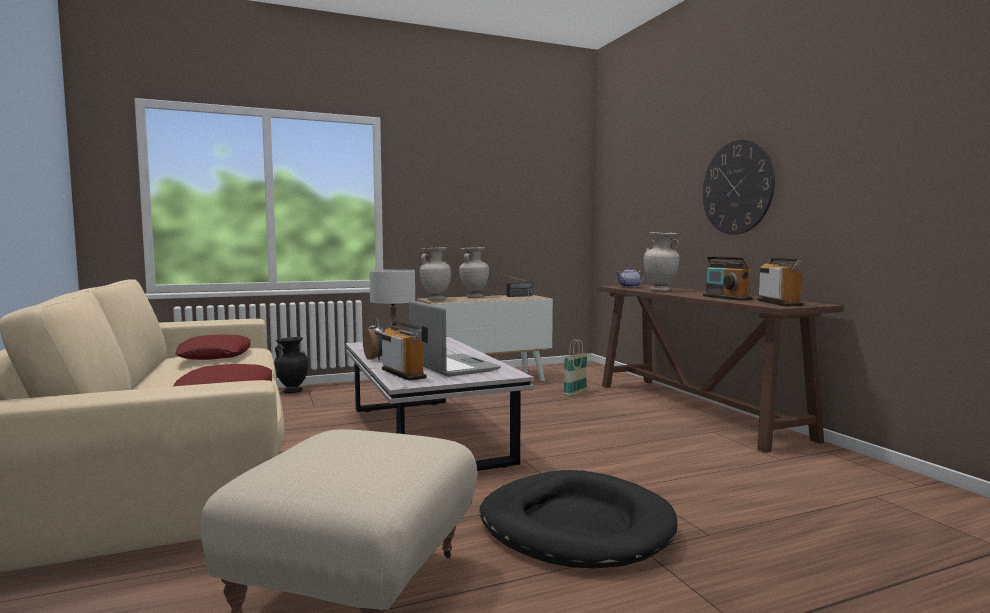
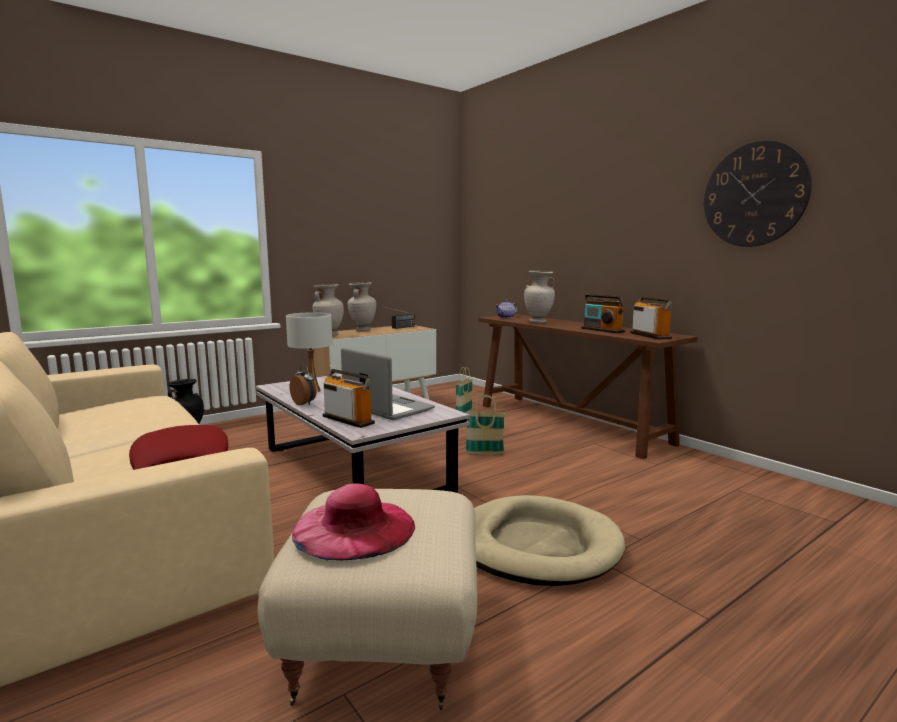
camera: 15 degrees left, 5 degrees up
(215, 355) = (124, 410): red pillow -> none
(319, 458) = (354, 528): none -> pink hat
(574, 431) = (484, 453): none -> basket
(575, 526) = (535, 546): black dog bed -> beige dog bed
(737, 187) = (604, 233): wall clock -> wall clock (754, 194)

